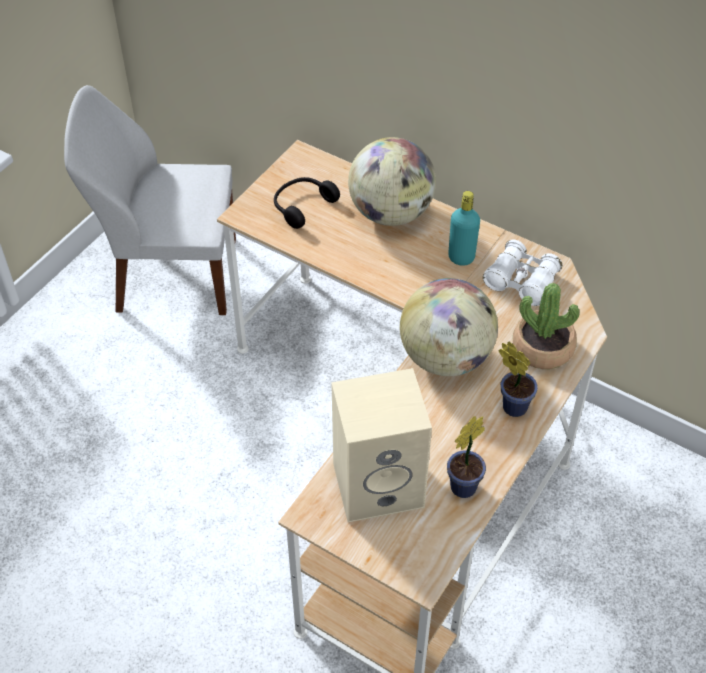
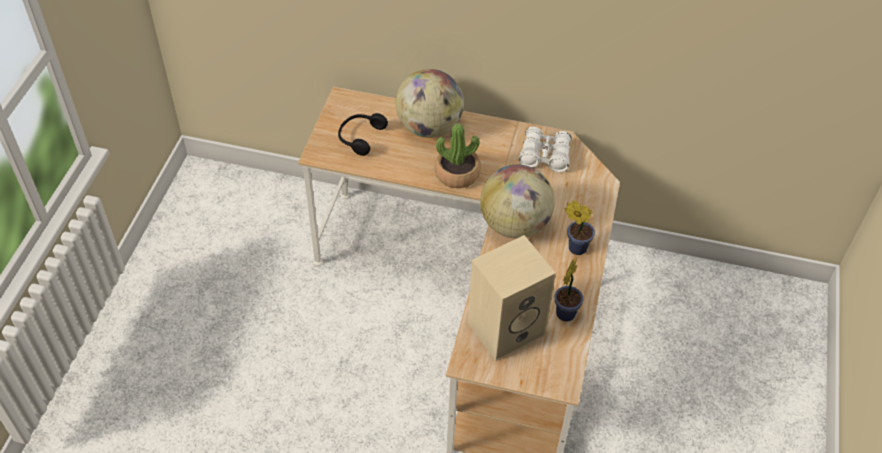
camera: 20 degrees left, 0 degrees up
(172, 274) = (237, 217): white chair -> none
(461, 257) = (495, 149): turquoise bottle -> none
(543, 348) = (579, 201): potted plant -> potted plant (457, 173)

